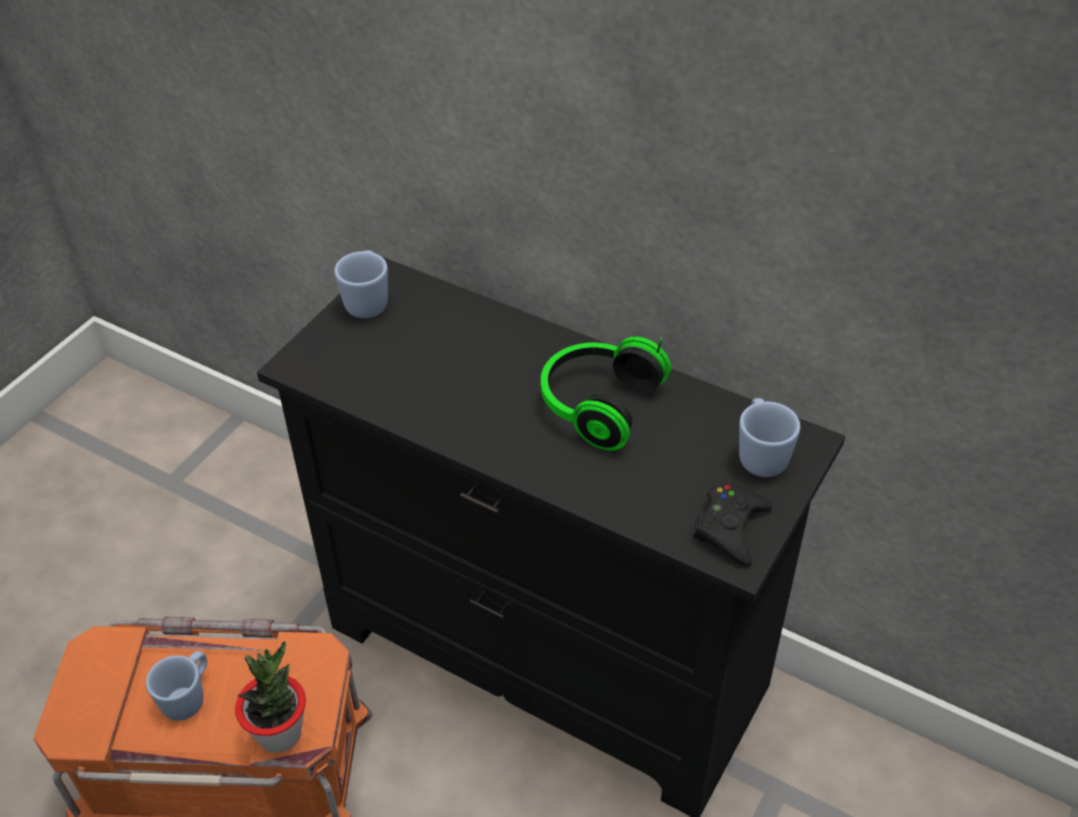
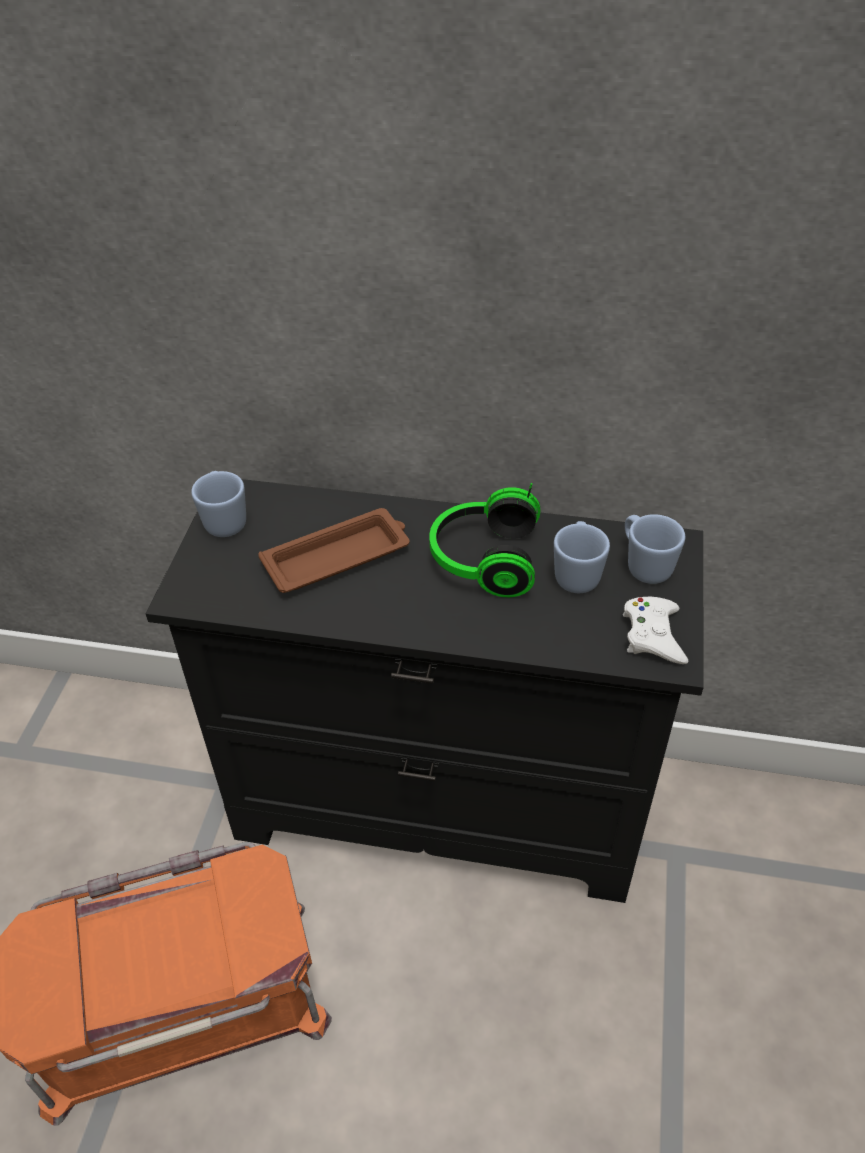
camera: 20 degrees left, 0 degrees up
(189, 697) = (146, 952): blue mug -> blue mug (577, 573)
(280, 733) = (253, 956): potted plant -> none
(457, 365) = (339, 557): none -> brown tray
(730, 528) = (653, 635): black game controller -> white game controller

